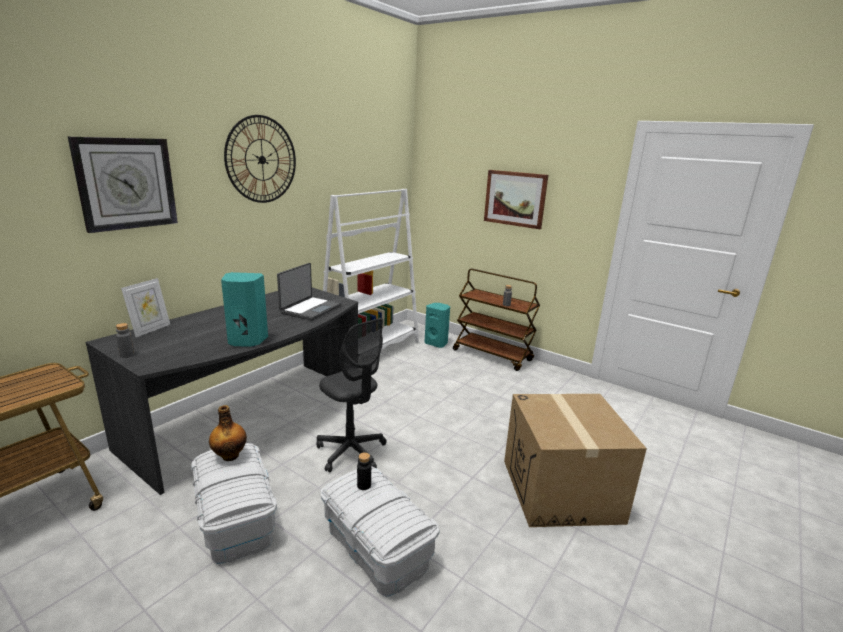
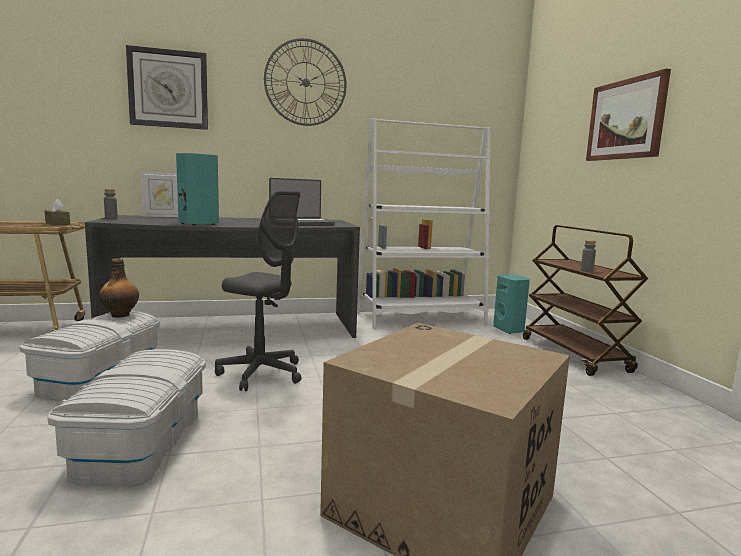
camera: 40 degrees right, 10 degrees down
(46, 378) = (57, 223): none -> brown tissue box
(351, 452) = (261, 374): grey office chair -> grey office chair turned 60 degrees counterclockwise
(364, 485) = (154, 359): black bottle -> none

